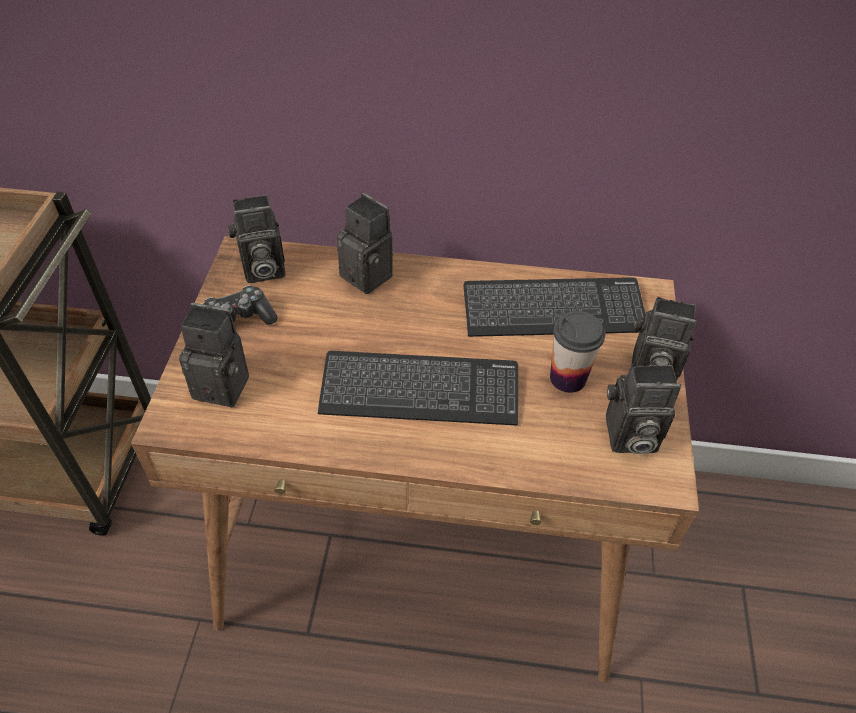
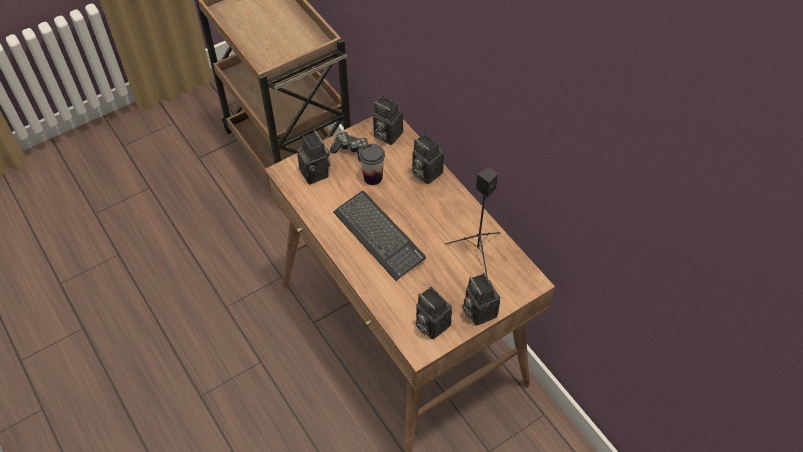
camera: 50 degrees right, 5 degrees up
(371, 276) = (425, 172): camera -> camera turned 135 degrees clockwise
(553, 310) = (478, 252): keyboard -> black speaker
(568, 378) = (441, 282): cup -> cup (372, 177)

